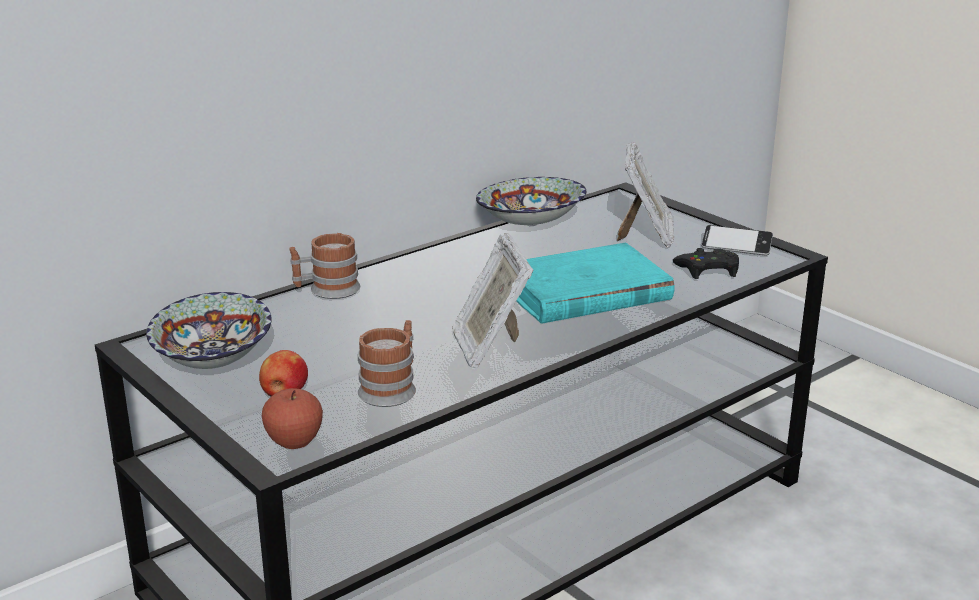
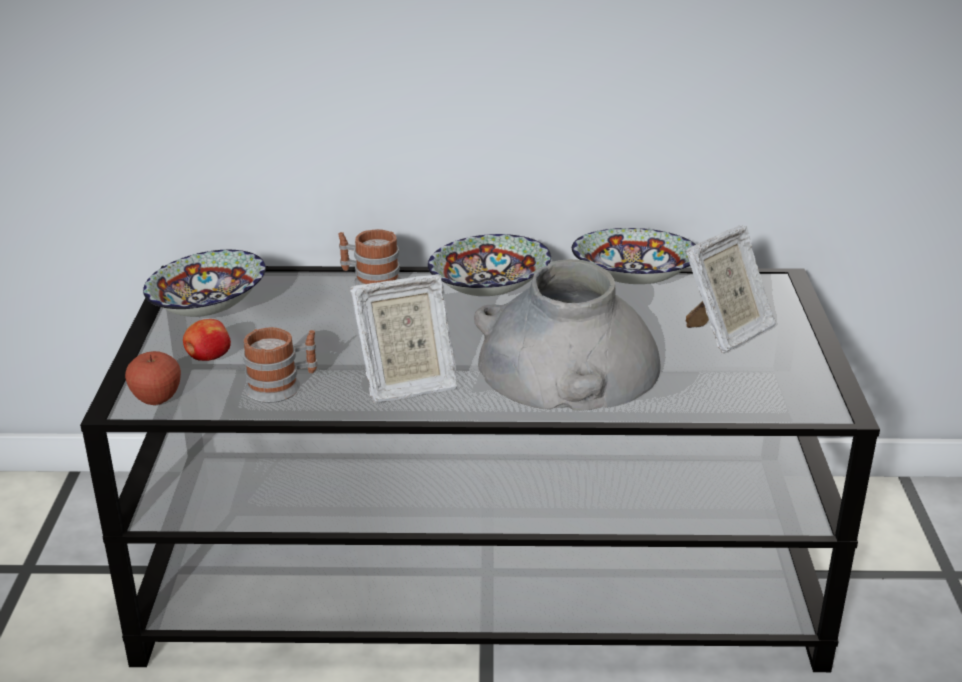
camera: 40 degrees right, 5 degrees up
(435, 265) = (488, 290): none -> bowl
(490, 348) = (406, 384): picture frame -> picture frame turned 135 degrees counterclockwise
(584, 292) = (568, 367): turquoise book -> grey vase
(708, 270) = (724, 392): black game controller -> none
(736, 246) = (796, 378): phone -> none

